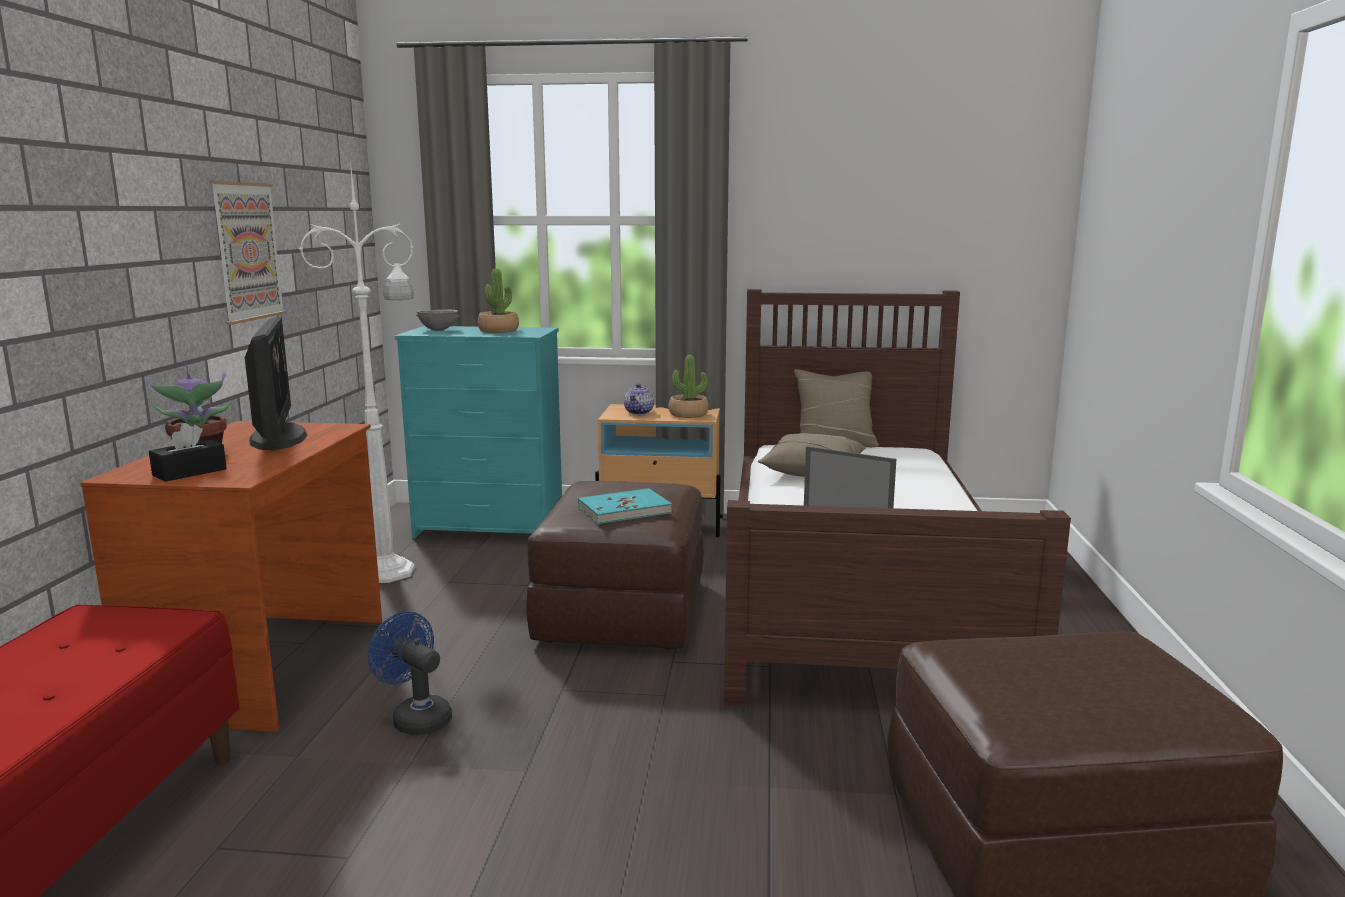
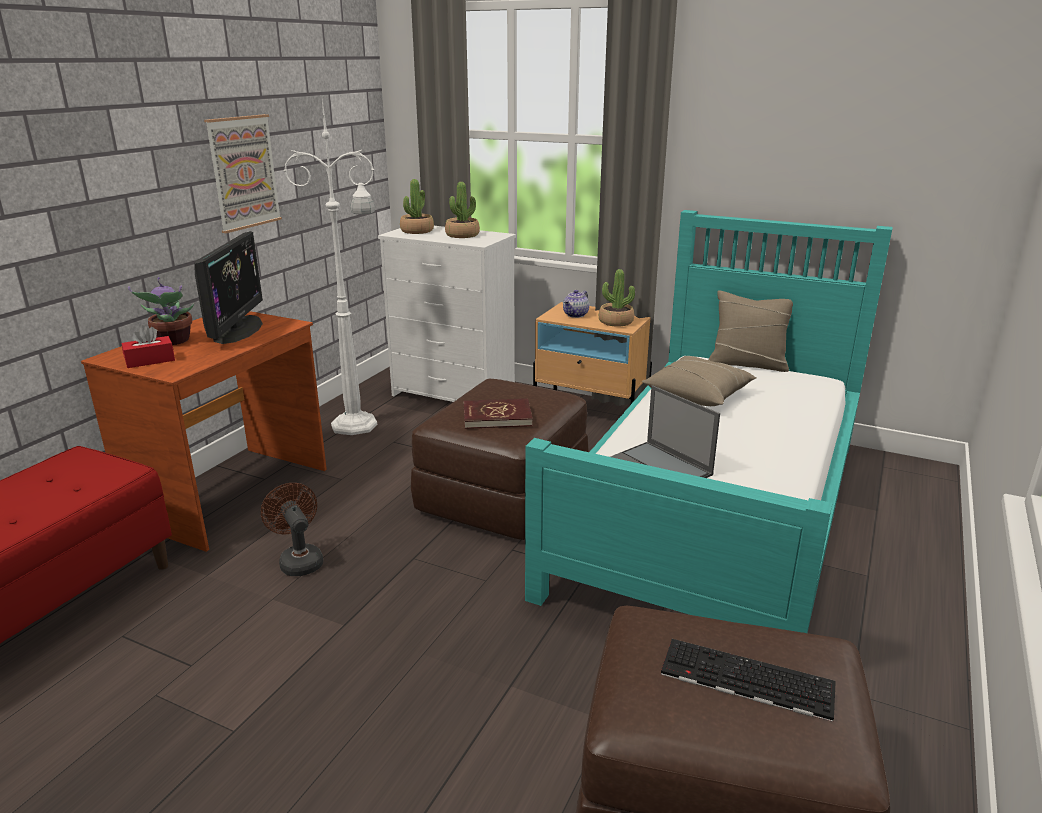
camera: 20 degrees right, 10 degrees up
(189, 472) = (150, 360): black tissue box -> red tissue box
(416, 718) = (299, 560): blue fan -> brown fan
(438, 330) = (417, 231): grey bowl -> potted plant
(490, 528) = (453, 395): turquoise dresser -> white dresser
(624, 510) = (497, 417): turquoise book -> red book
(856, 592) = (714, 510): brown bed -> turquoise bed
(1085, 673) = (744, 680): none -> keyboard

